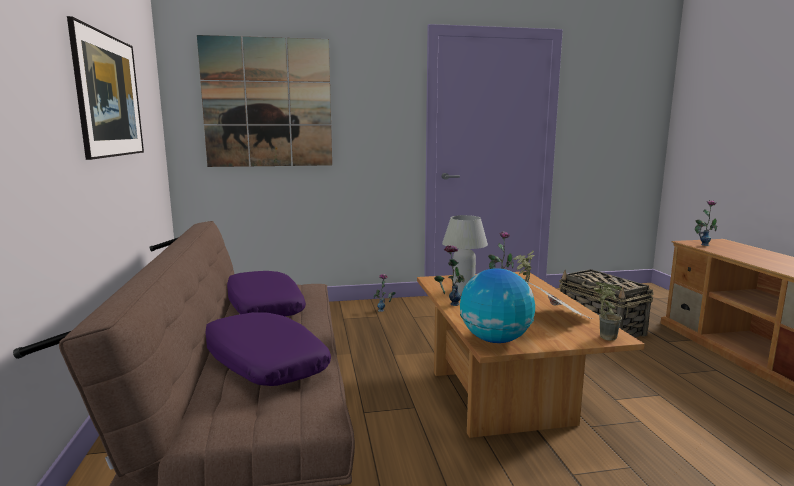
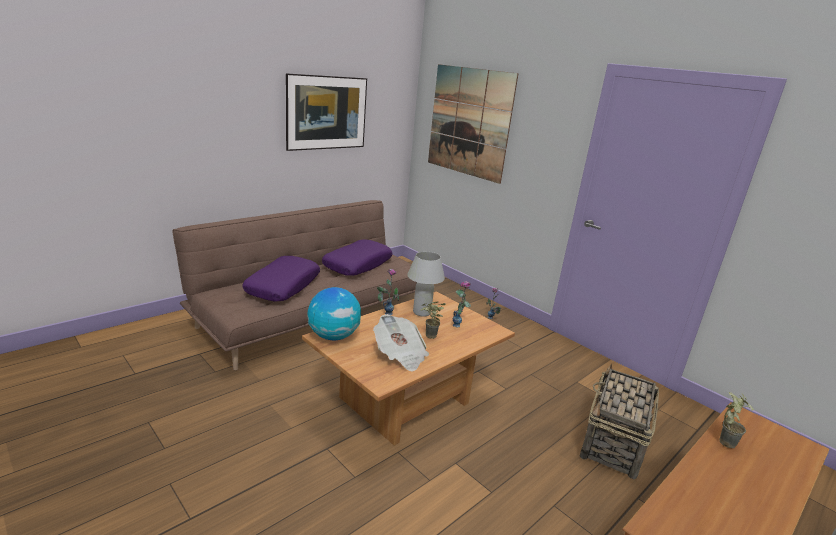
camera: 55 degrees right, 10 degrees up
(602, 336) = (376, 377): potted plant -> potted plant (724, 440)
(703, 244) = (750, 426): vase -> none

